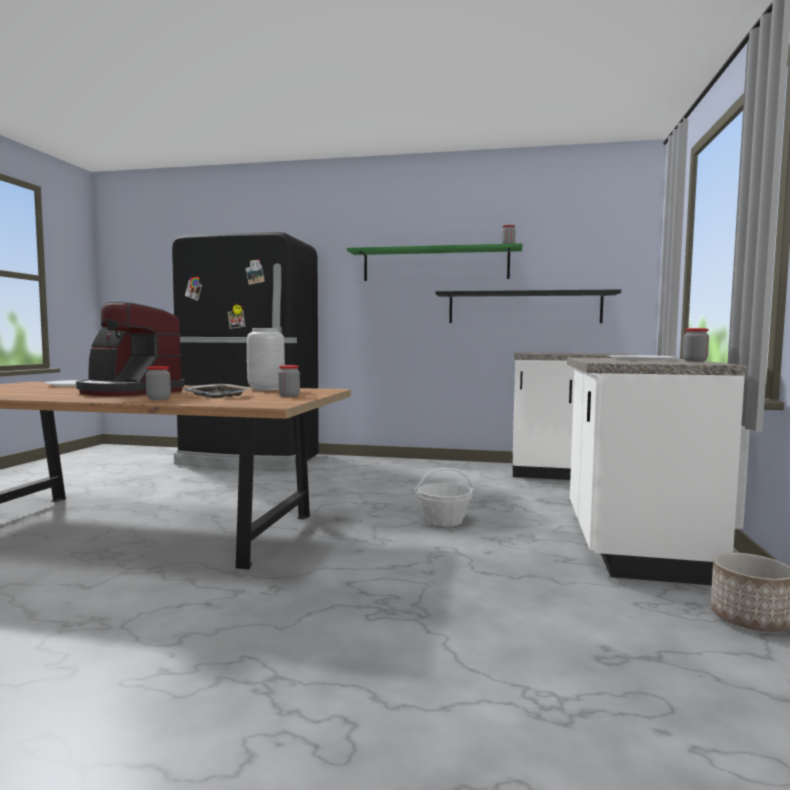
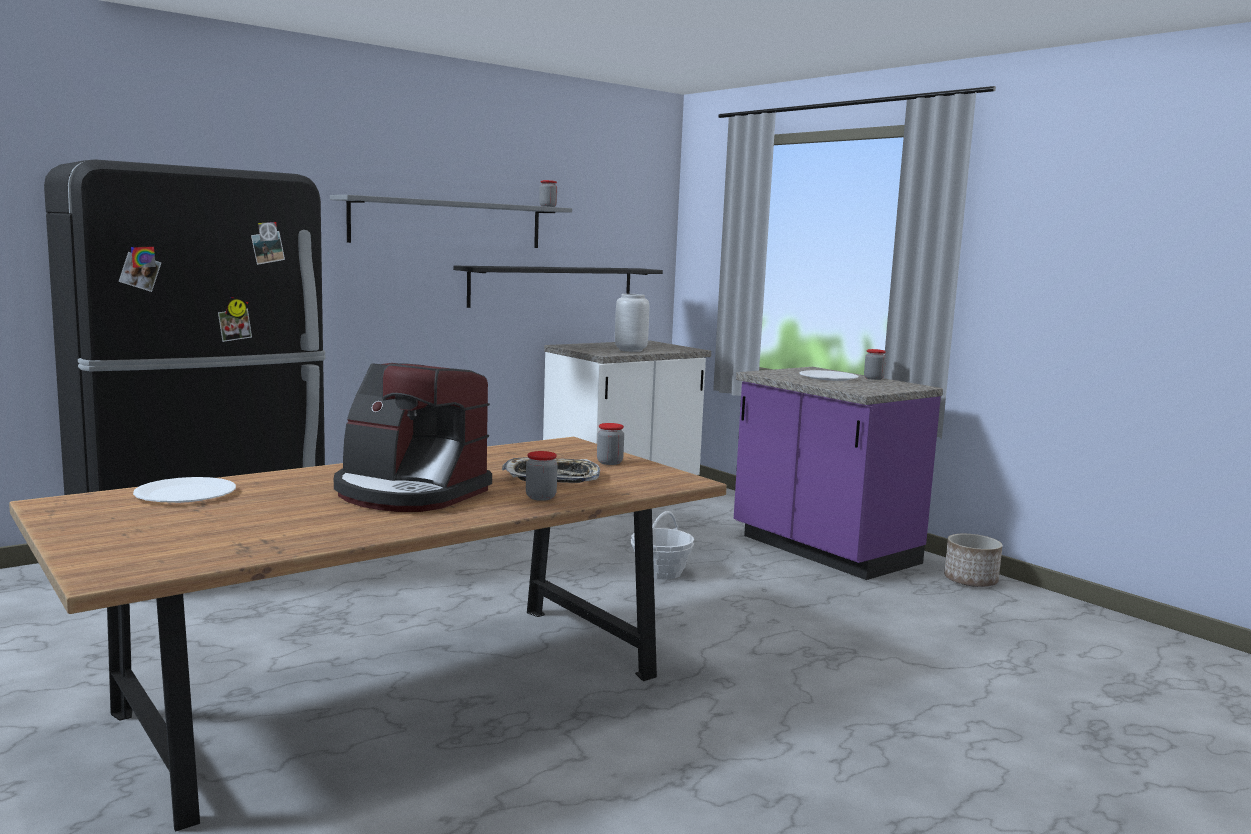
camera: 50 degrees left, 5 degrees up
(128, 392) = (408, 493): coffee machine -> coffee machine turned 45 degrees clockwise
(266, 389) = (508, 453): grey vase -> grey vase (631, 350)
(435, 265) = (448, 223): green shelf -> grey shelf
(632, 546) = (823, 551): white counter -> purple counter

